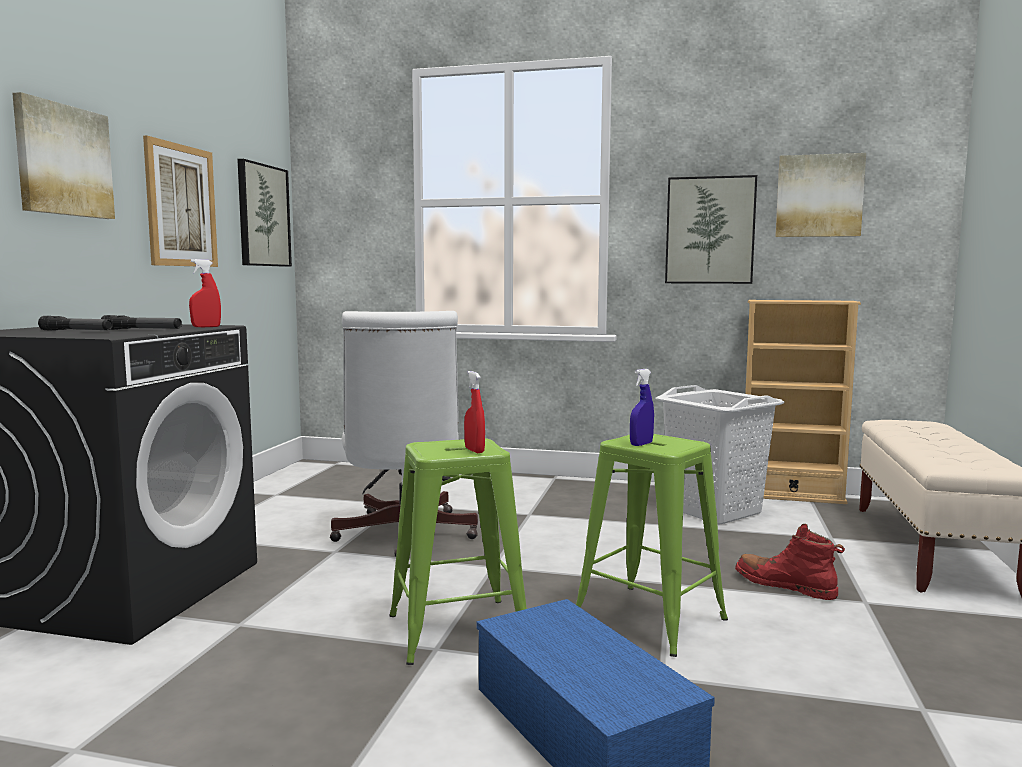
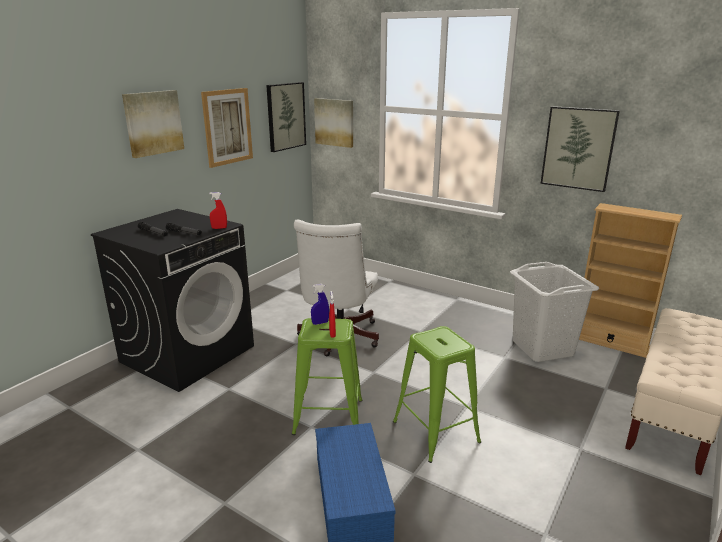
camera: 20 degrees right, 15 degrees up
(641, 444) = (431, 342): blue spray bottle -> blue spray bottle (320, 323)
(785, 586) = (538, 424): red boot -> none
(819, 196) = (667, 130): picture -> picture (334, 122)

